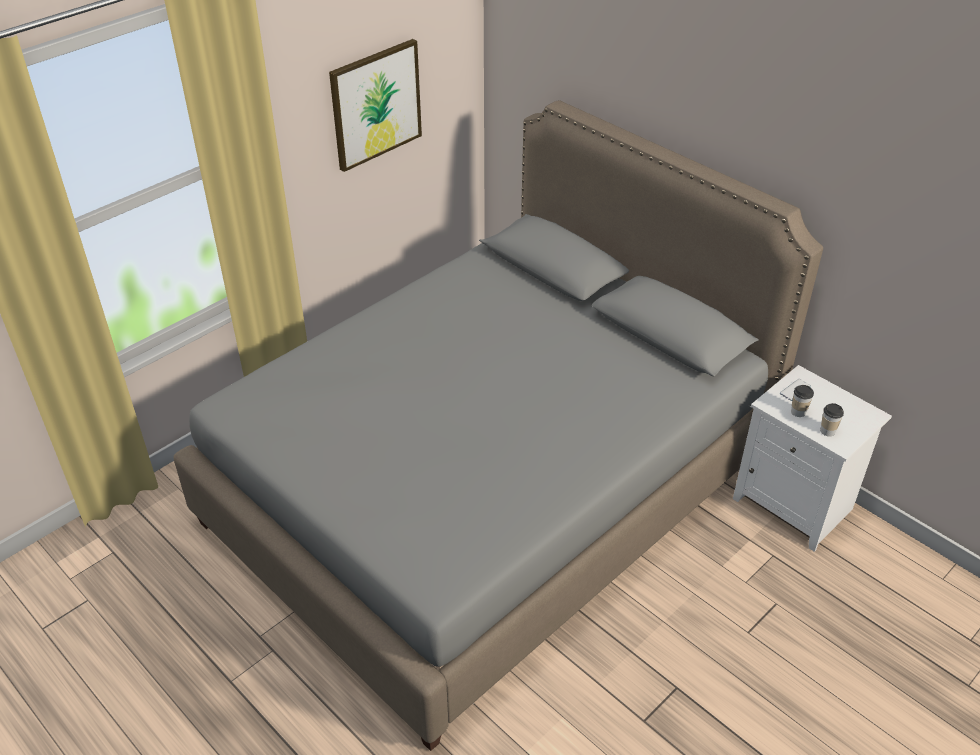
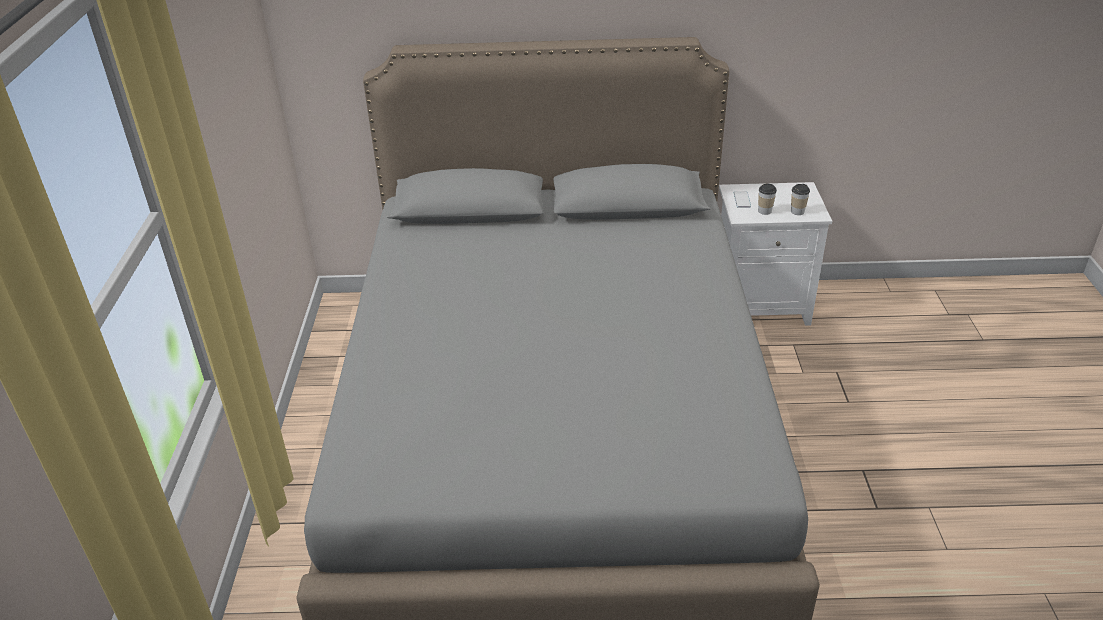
camera: 45 degrees left, 5 degrees down
(375, 104) = (230, 109): picture -> none

